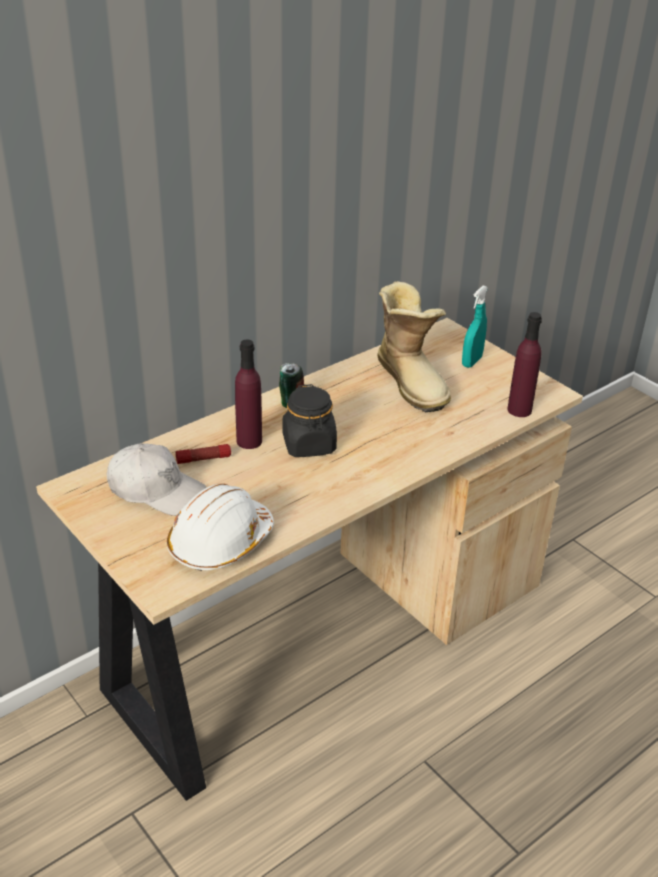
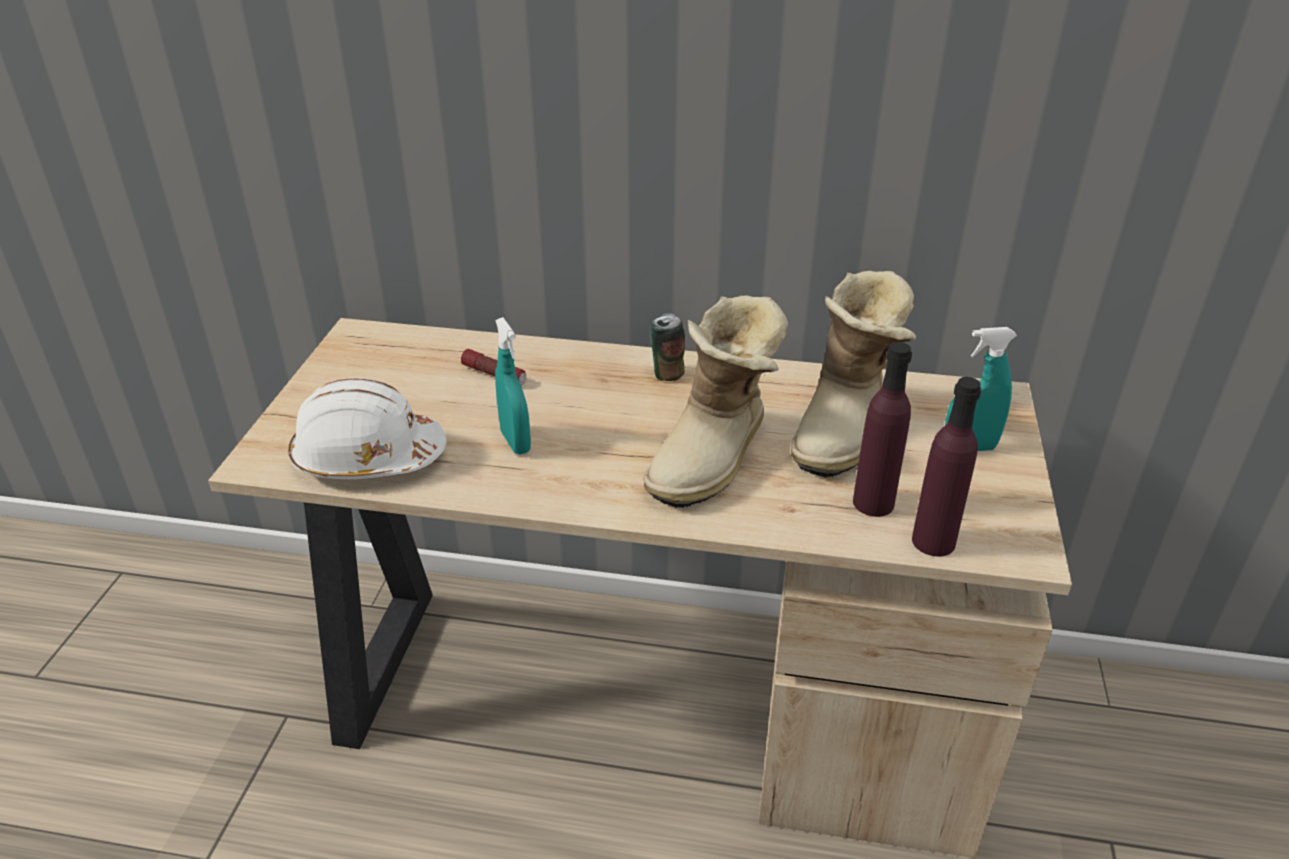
camera: 50 degrees right, 0 degrees up
(156, 490) = (409, 377): white cap -> none
(249, 441) = (562, 384): purple bottle -> purple bottle (873, 503)
(281, 484) = (515, 442): none -> turquoise spray bottle
(309, 445) = (610, 422): black jar -> none
(383, 429) = (716, 456): none -> boot

